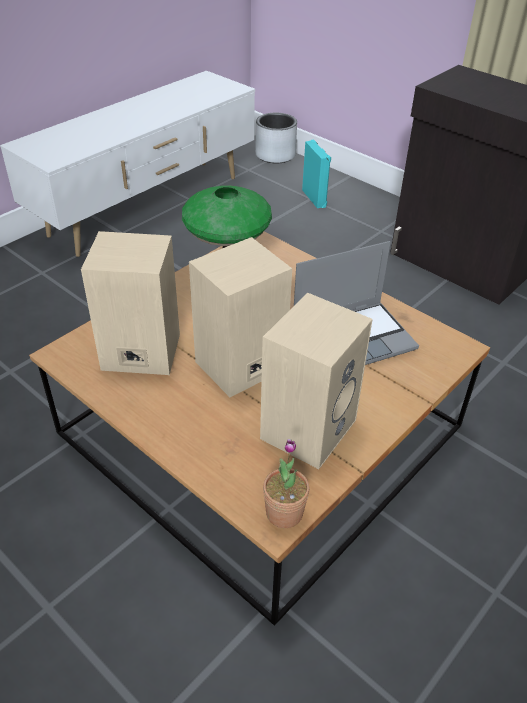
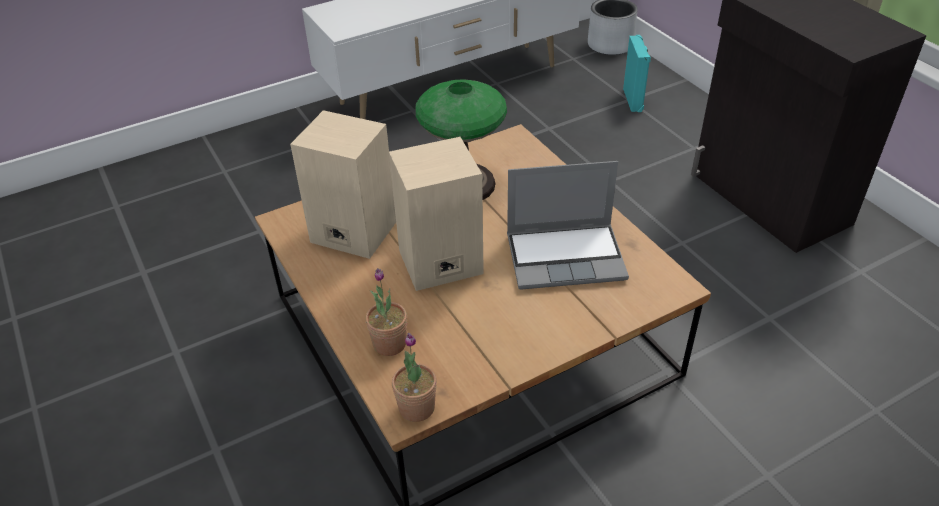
camera: 20 degrees right, 0 degrees up
(227, 455) = (389, 343): none -> potted plant
(308, 427) = (477, 334): beige speaker -> none

